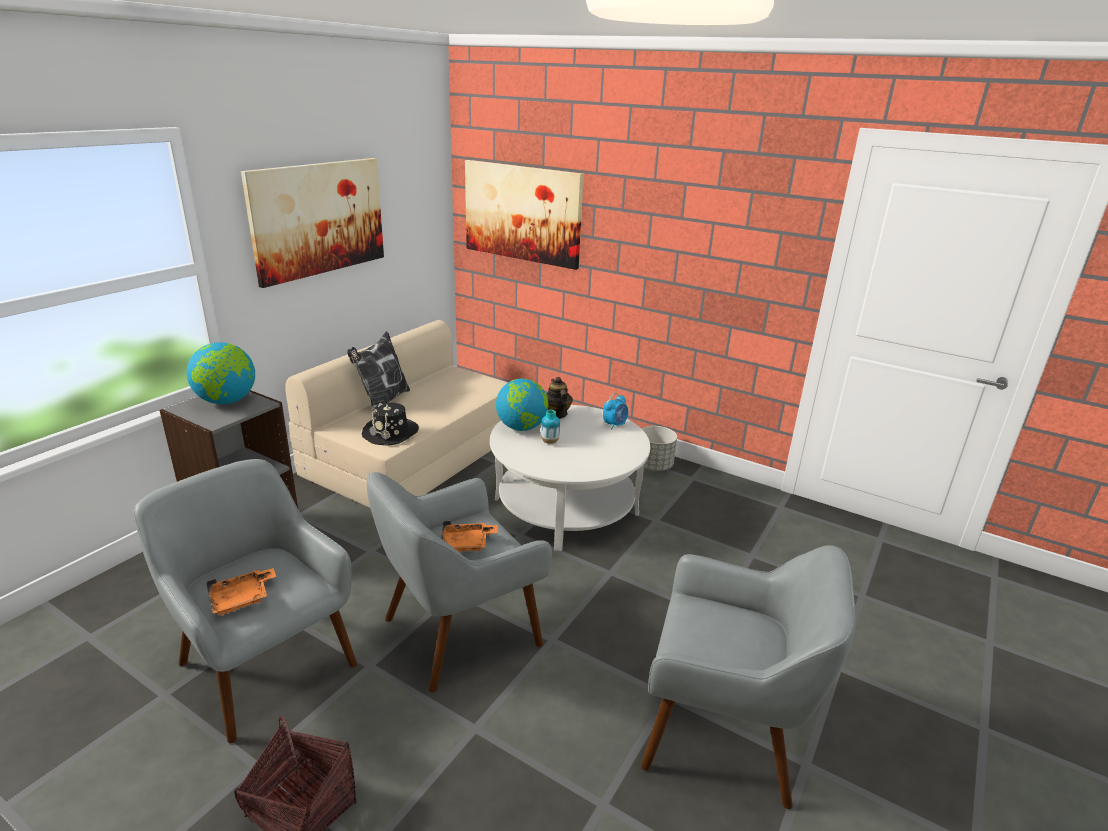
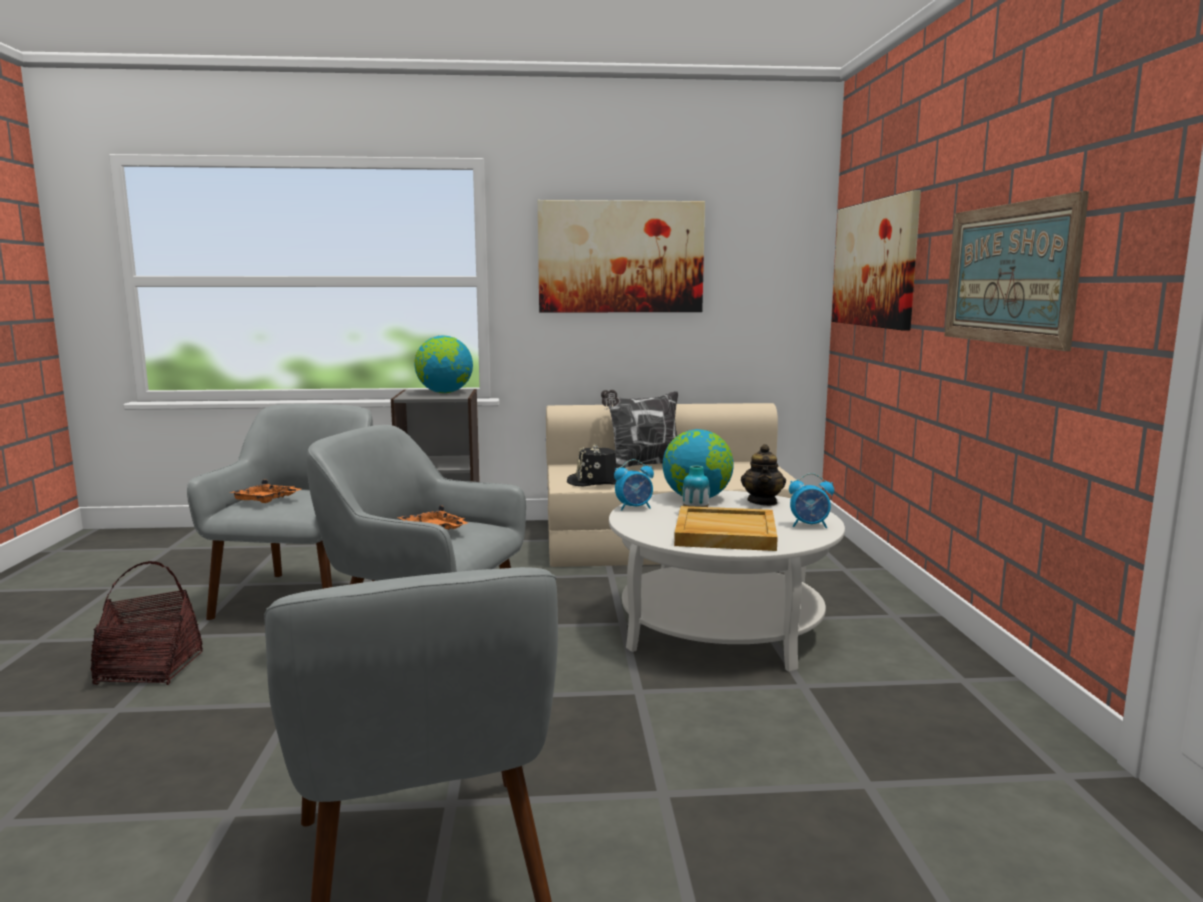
camera: 55 degrees right, 15 degrees down
(512, 454) = (634, 508): none -> alarm clock
(556, 414) = (762, 502): teapot -> teapot turned 150 degrees clockwise
(598, 452) = (724, 533): none -> beige tray
(654, 466) = (926, 646): grey planter -> none
(688, 250) = (1008, 274): none -> picture

